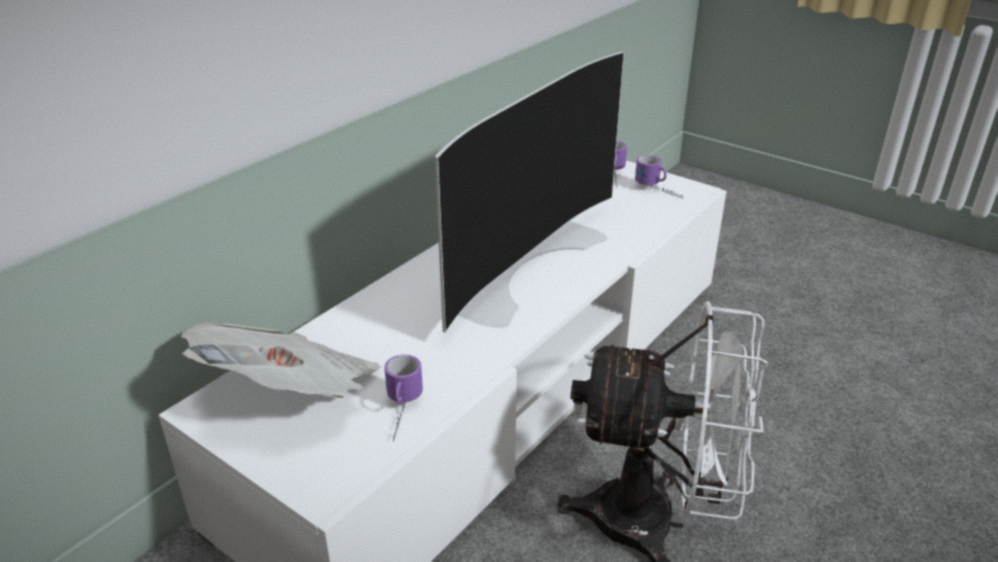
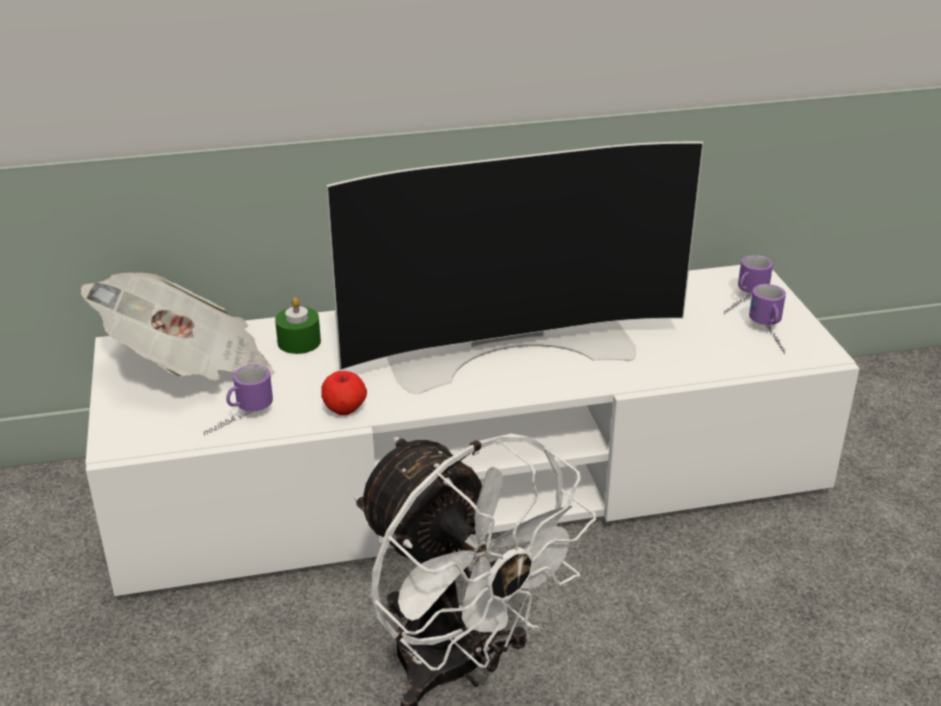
camera: 40 degrees right, 0 degrees up
(360, 331) = (299, 342): none -> green candle
(473, 363) = (345, 409): none -> apple

